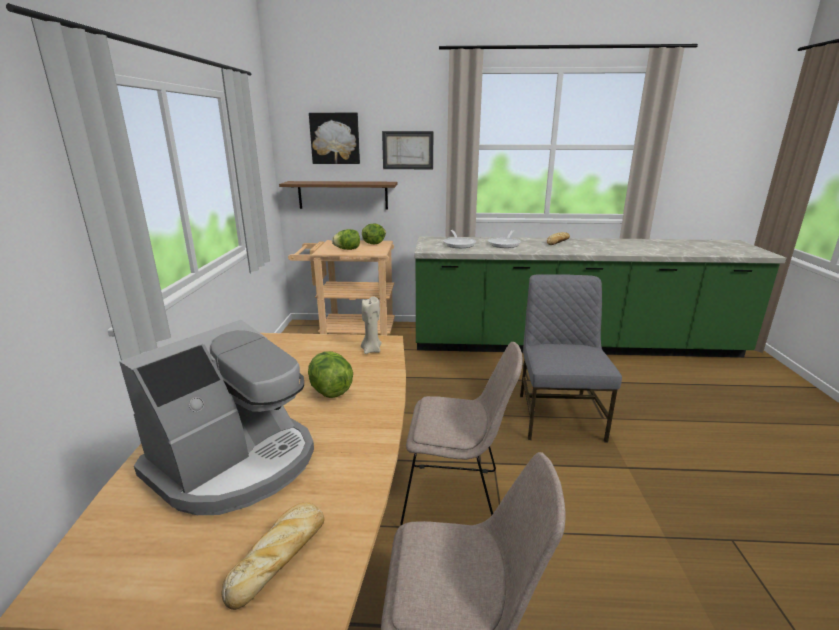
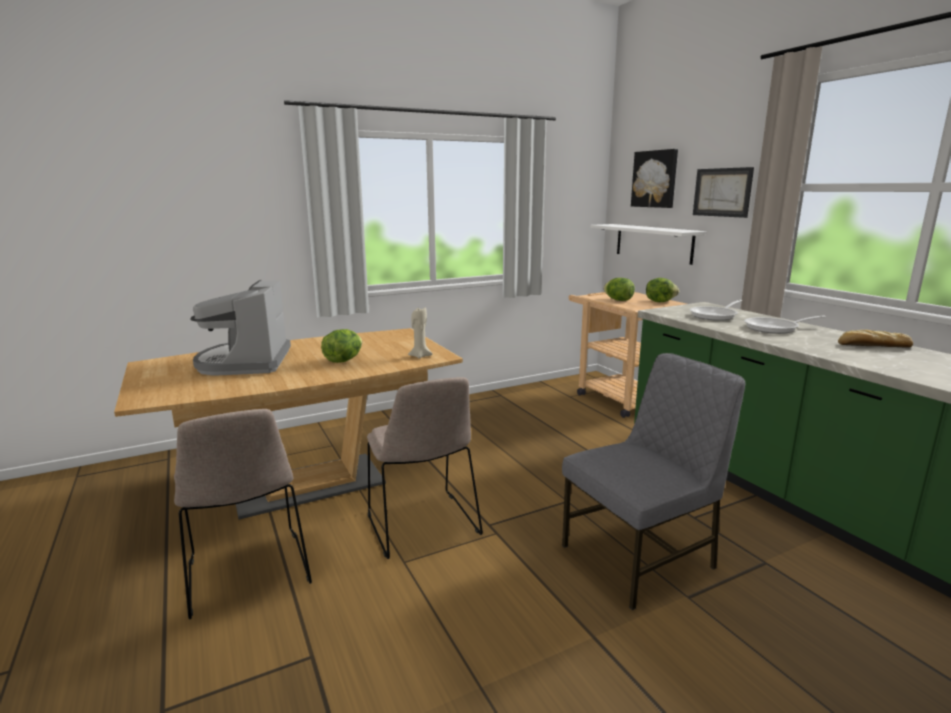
camera: 60 degrees right, 5 degrees down
(236, 463) = (245, 362): coffee machine -> coffee machine turned 75 degrees clockwise
(279, 556) = (171, 388): bread -> none
(343, 195) = (653, 243): brown shelf -> white shelf

